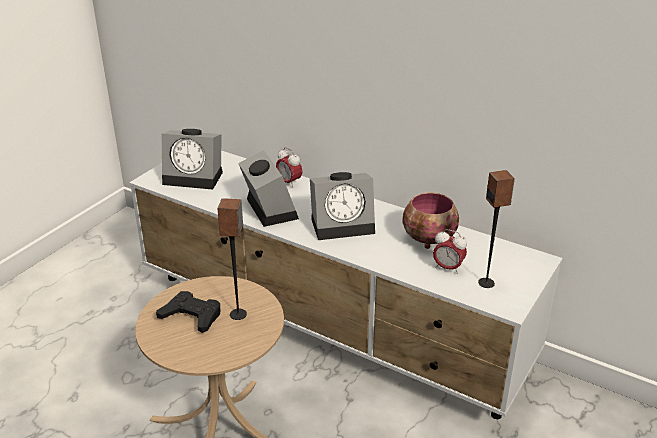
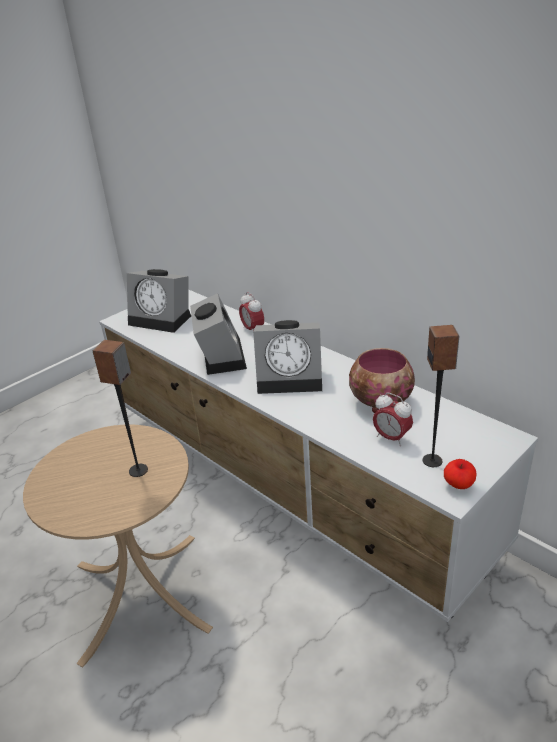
camera: 15 degrees right, 0 degrees up
(191, 316) = (90, 467): black game controller -> none
(512, 299) = (458, 485): none -> apple

